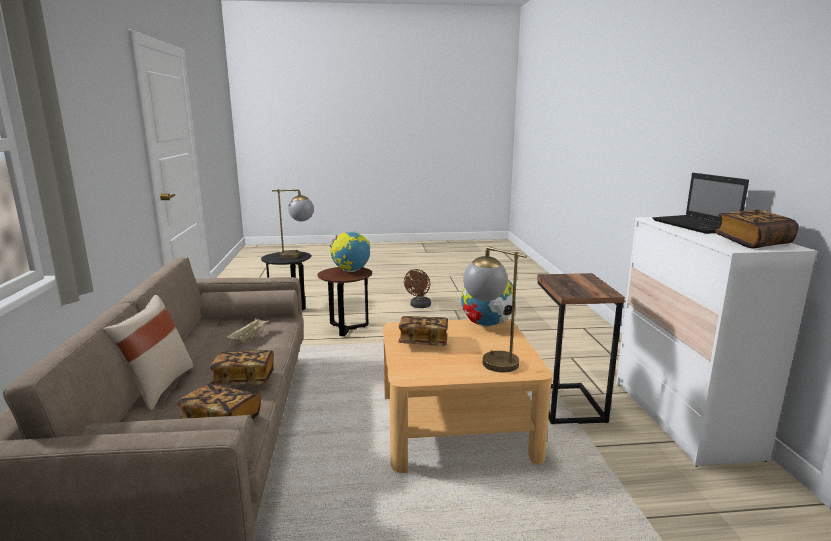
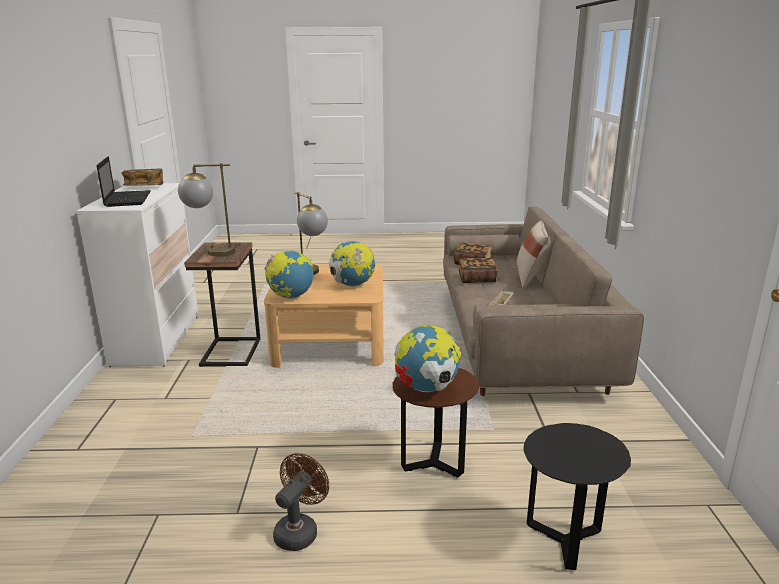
camera: 175 degrees left, 5 degrees up
(298, 255) = (554, 455): table lamp -> table lamp (211, 252)
(423, 342) = (352, 285): book -> globe

